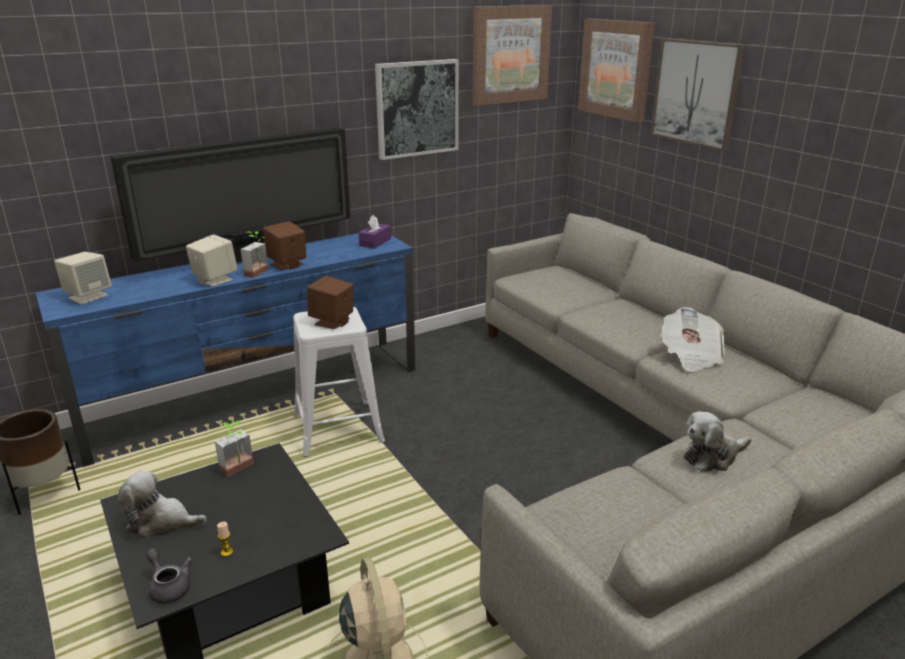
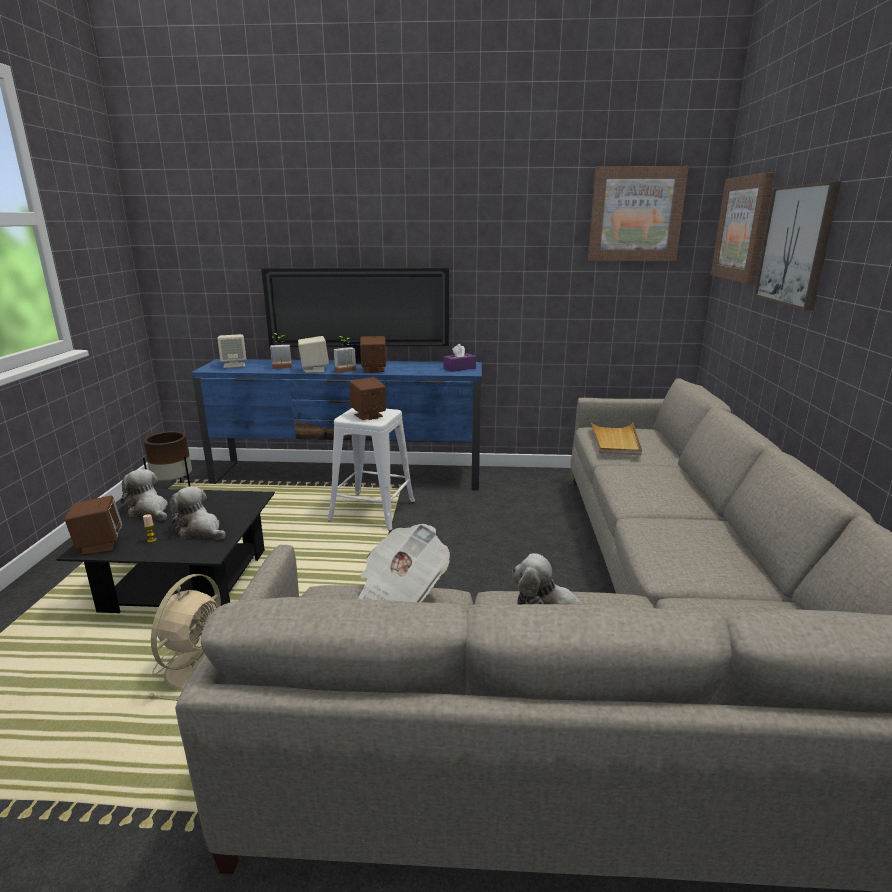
camera: 35 degrees right, 5 degrees down
(169, 587) = (99, 545): grey teapot -> brown speaker
(240, 469) = (229, 498): potted plant -> potted plant (282, 368)
(268, 518) = (200, 530): none -> plush toy
(417, 108) = (527, 258): picture -> none
(551, 286) = (615, 441): none -> beige tray
(690, 356) = (670, 527): newspaper -> newspaper (400, 592)

